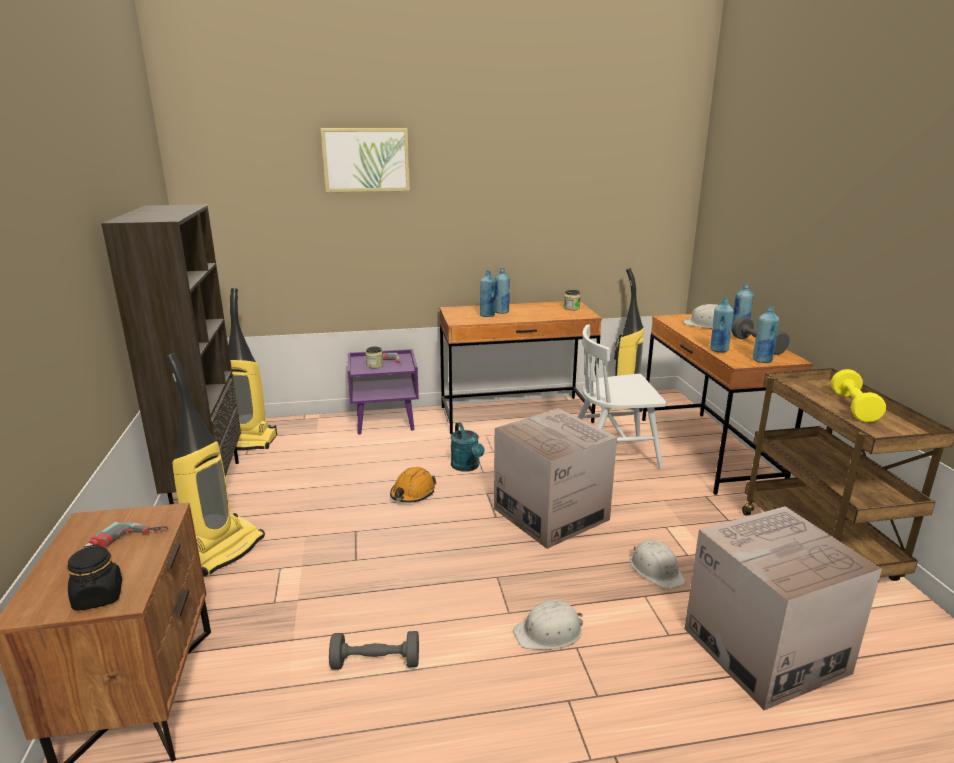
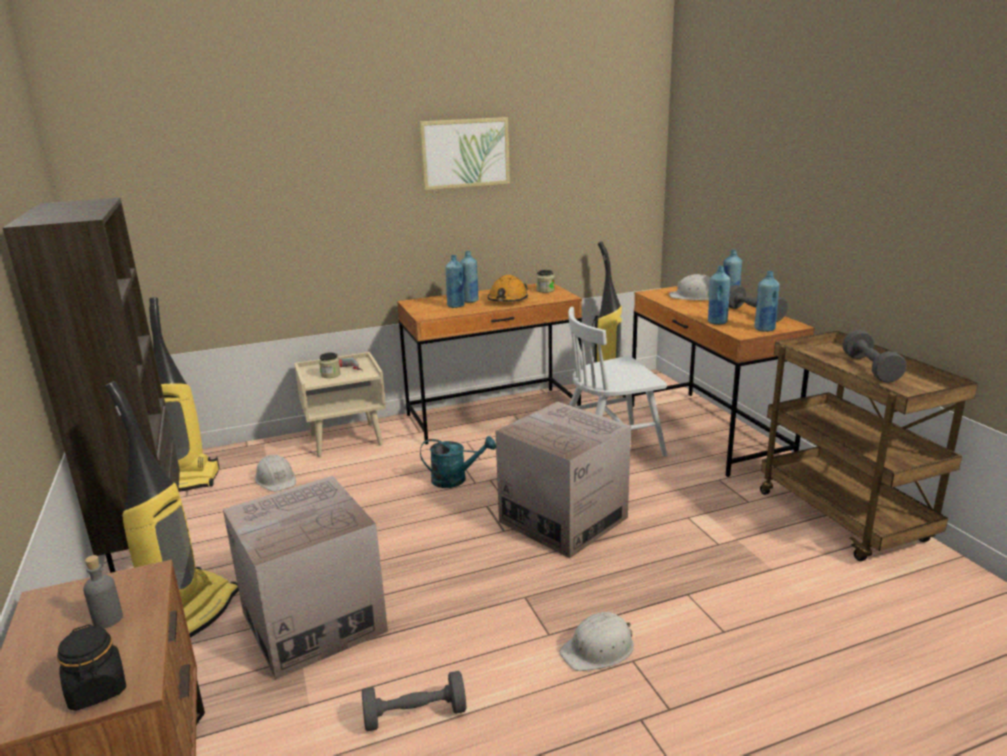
camera: 10 degrees left, 0 degrees up
(126, 543) = (108, 619): power drill -> grey bottle
(366, 160) = (300, 136): picture -> picture (464, 153)
(385, 422) = (346, 439): purple nightstand -> beige nightstand
(413, 493) = (402, 516): orange hard hat -> orange hard hat (507, 300)
(467, 467) = (455, 479): turquoise watering can -> turquoise watering can turned 60 degrees counterclockwise
(656, 570) = (691, 564): white hard hat -> white hard hat (276, 479)
(764, 650) = (823, 632): cardboard box -> cardboard box (313, 622)
(853, 407) = (870, 369): yellow dumbbell -> grey dumbbell

